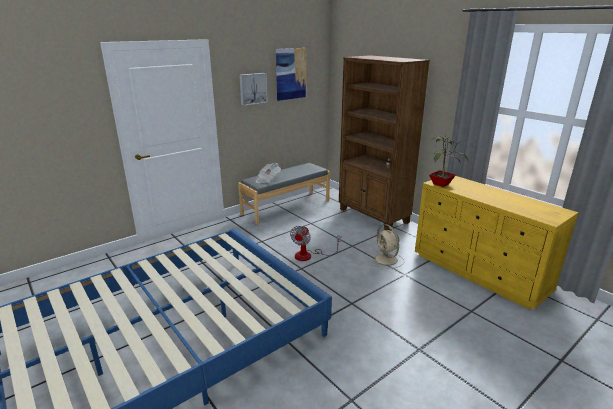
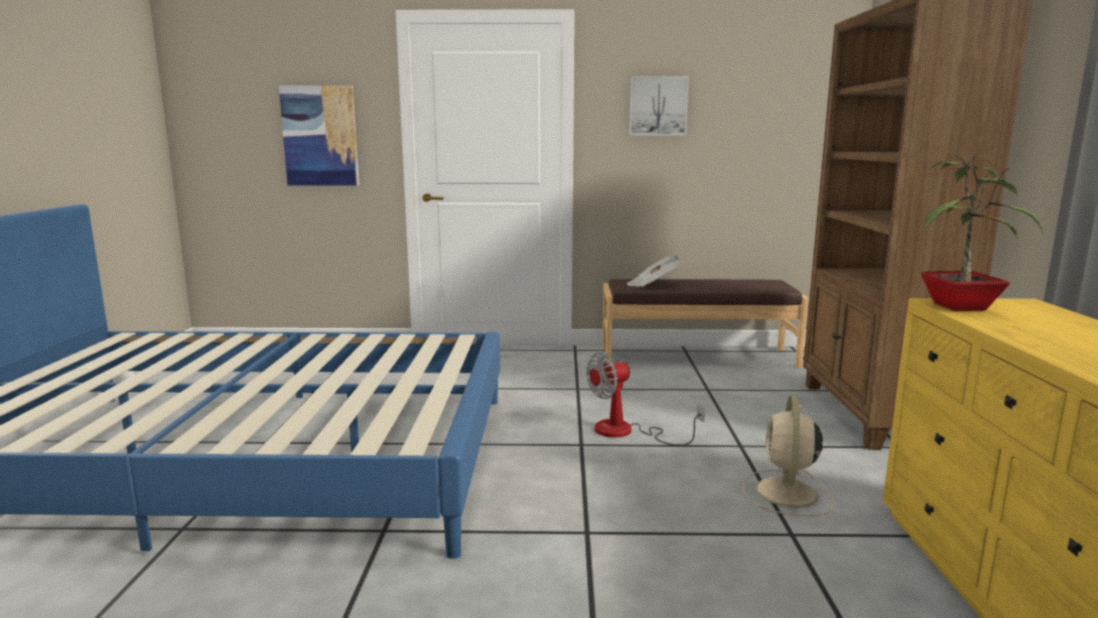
camera: 40 degrees right, 10 degrees down
(286, 207) = (697, 357): grey bench -> brown bench
(291, 74) = (752, 84): picture -> picture (320, 136)

